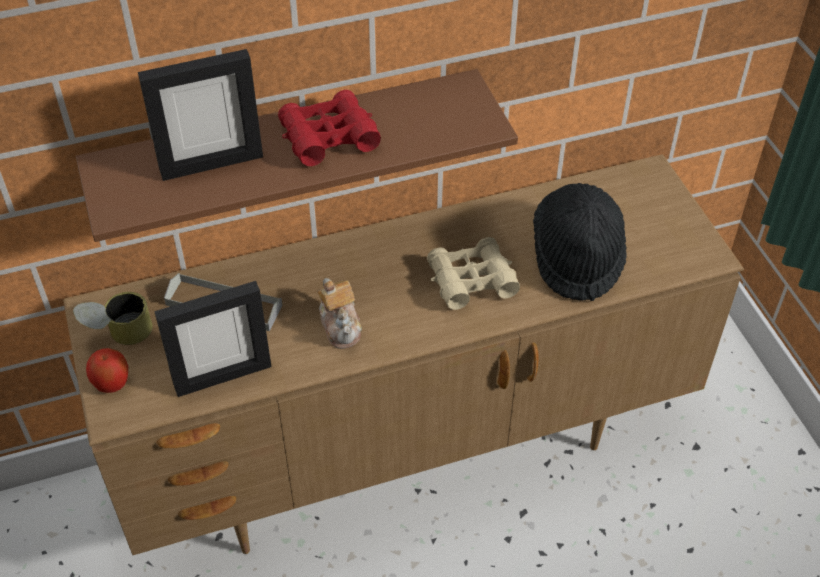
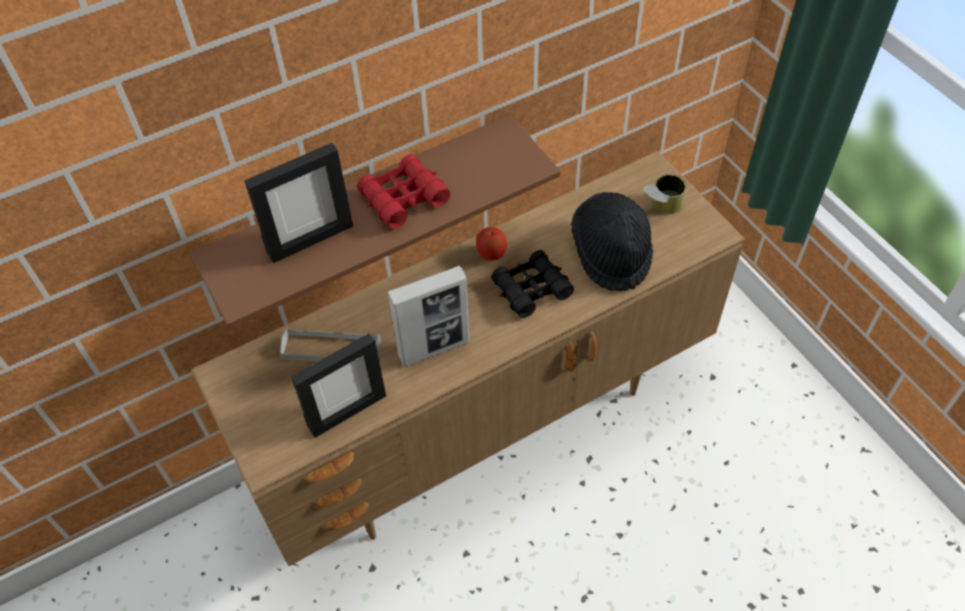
camera: 10 degrees left, 5 degrees up
(112, 383) = (255, 436): apple -> apple (491, 253)
(118, 333) = (248, 391): can -> can (660, 207)
(341, 326) = (434, 349): teapot -> picture frame
(471, 280) = (531, 289): beige binoculars -> black binoculars

